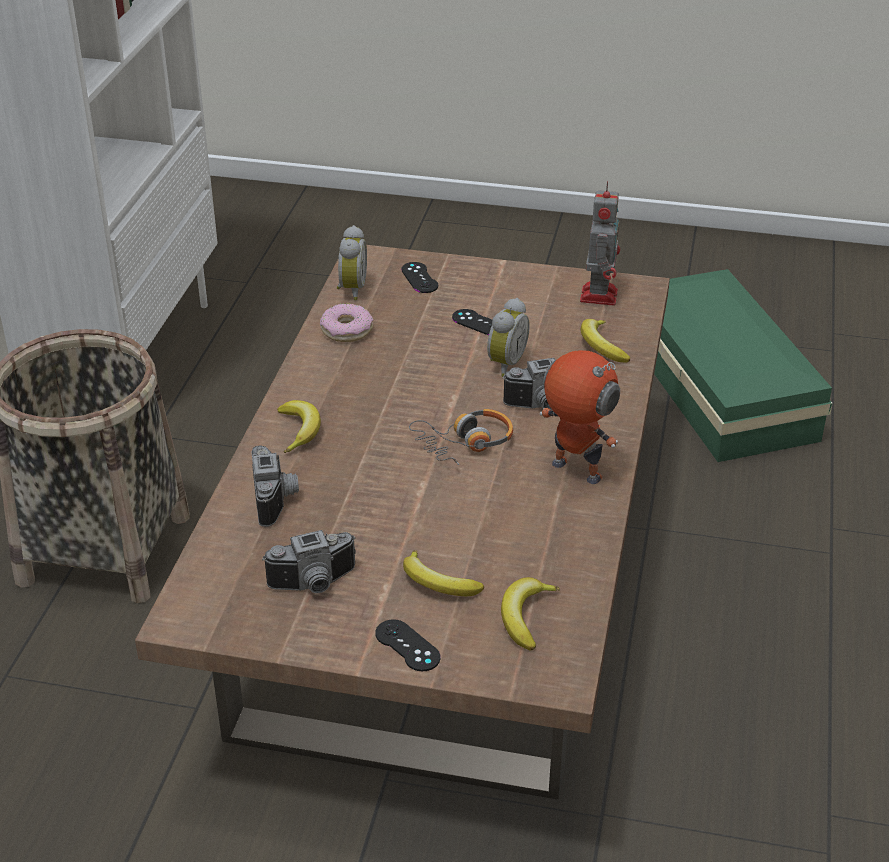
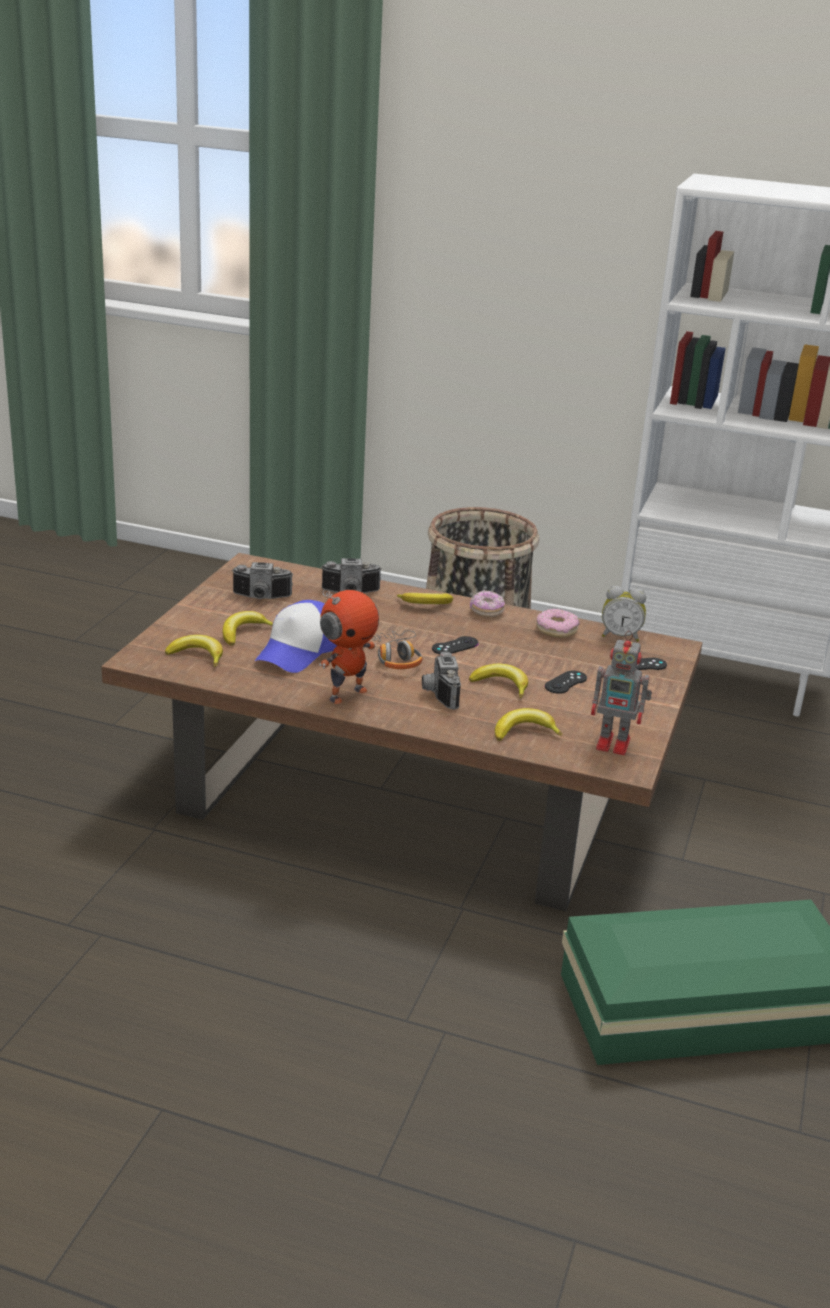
camera: 95 degrees right, 10 degrees down
(308, 381) = (486, 611): none -> donut
(315, 585) = (261, 598): camera -> camera turned 75 degrees counterclockwise
(407, 646) = (192, 618): black game controller -> black game controller (455, 646)
(474, 523) = (300, 650): none -> cap
(504, 364) = (501, 685): alarm clock -> banana

